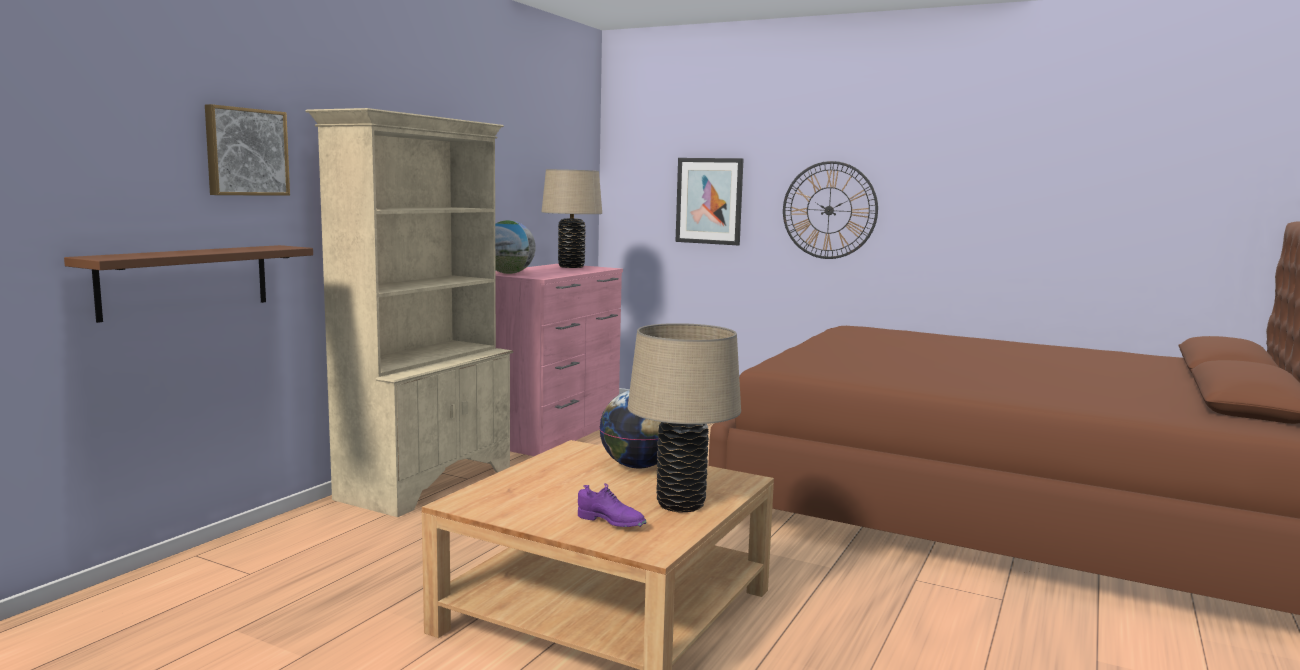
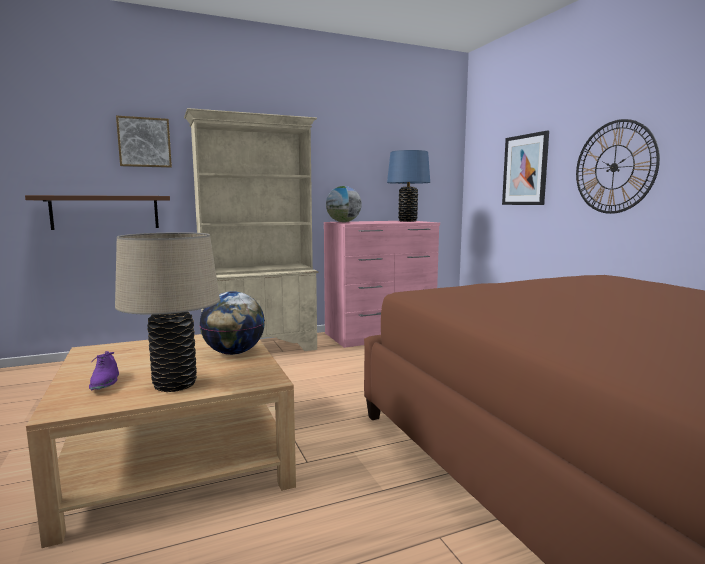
camera: 40 degrees right, 0 degrees up
(571, 266) = (407, 221): beige table lamp -> blue table lamp

